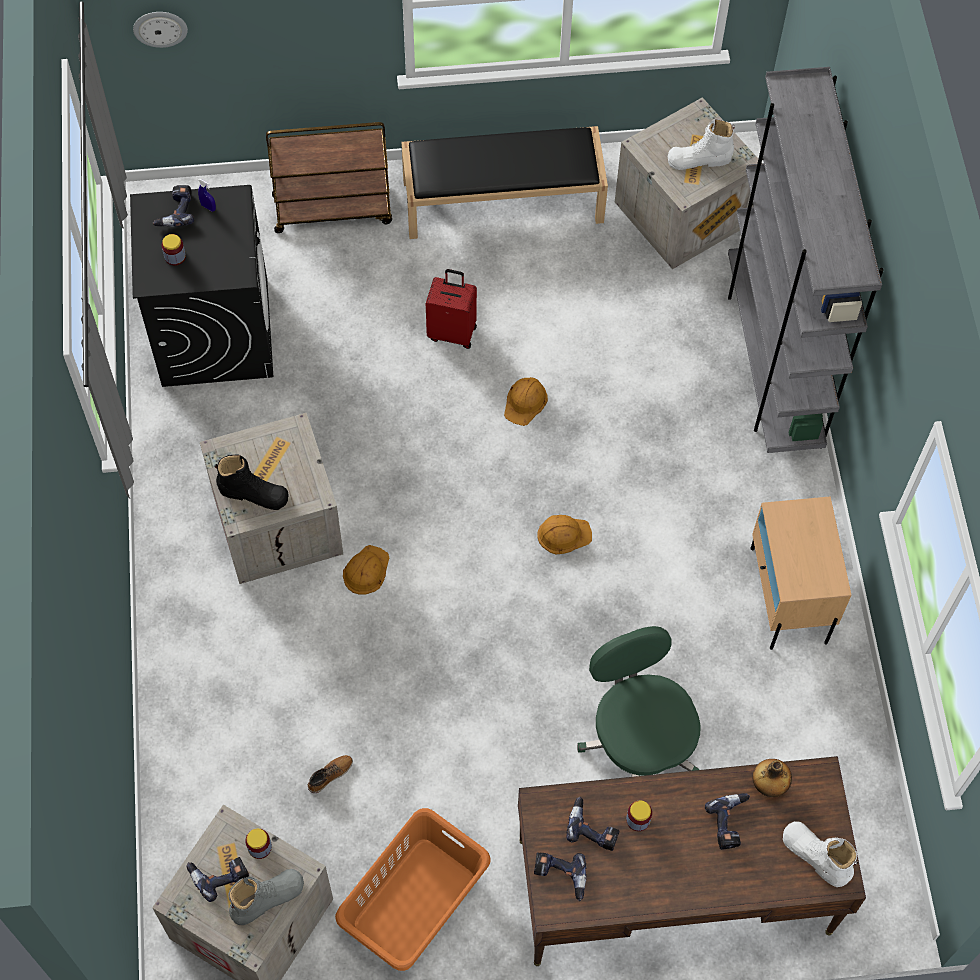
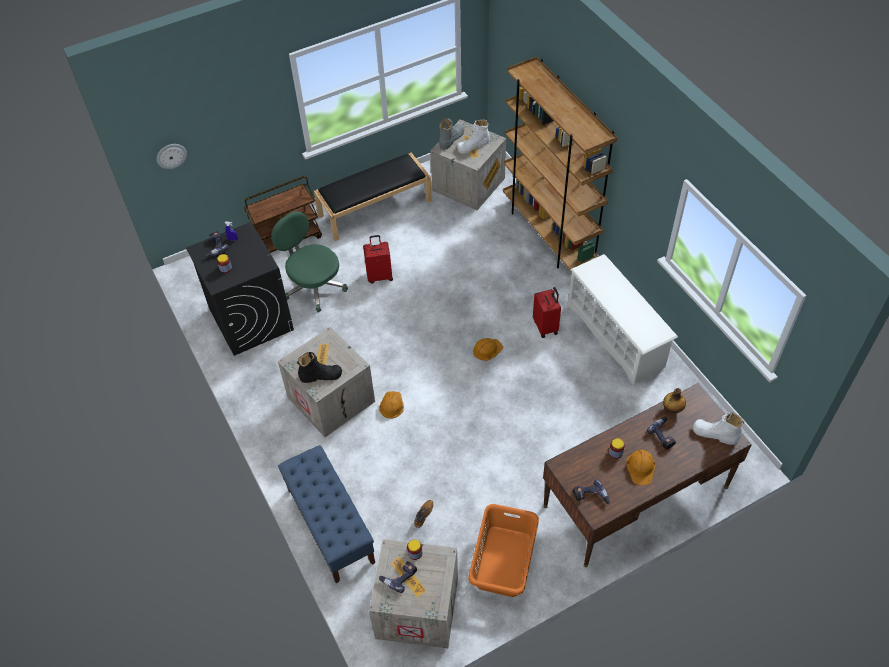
camera: 20 degrees left, 10 degrees down
(183, 732) = (330, 525): none -> blue bench
(267, 898) = (433, 578): grey boot -> grey boot (451, 139)
(525, 402) = (434, 295): orange hard hat -> orange hard hat (641, 467)
(593, 828) = (594, 465): power drill -> none
(638, 741) = (579, 433): green office chair -> green office chair (314, 286)
(680, 532) = (546, 327): none -> red suitcase
(773, 361) = (549, 234): grey bookcase -> brown bookcase
(788, 595) = (616, 336): beige nightstand -> white shoe rack

